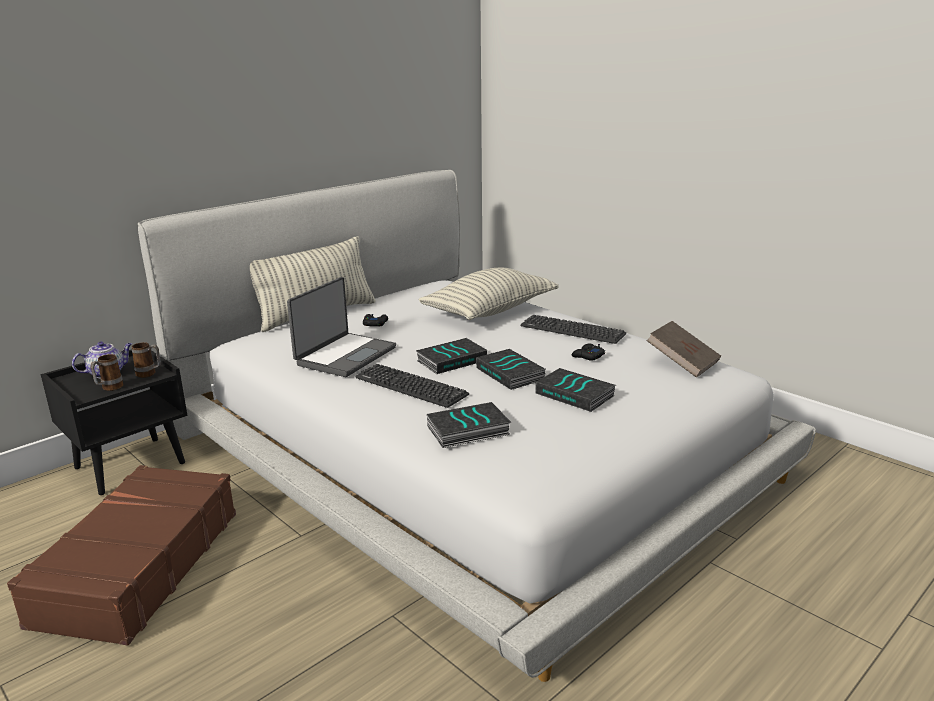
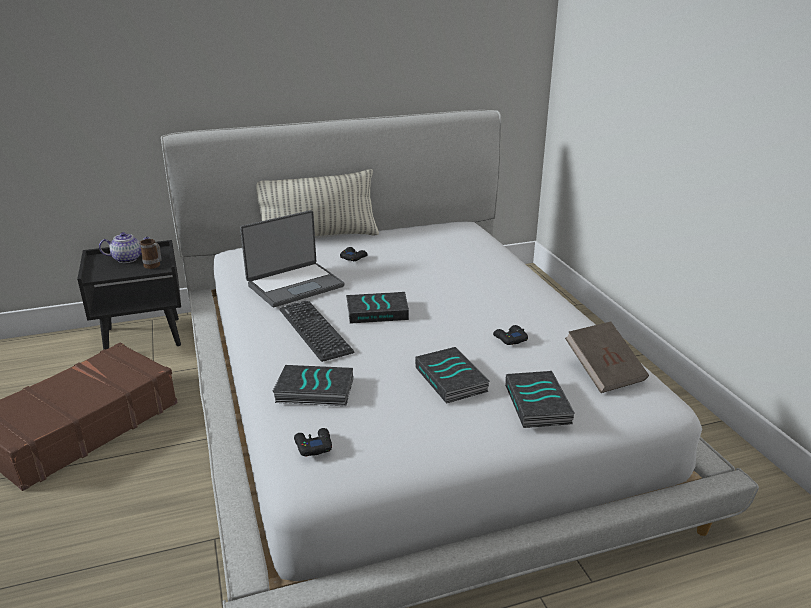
camera: 25 degrees right, 5 degrees up
(109, 388) = (116, 273): mug -> none
(490, 311) = (468, 266): pillow -> none
(511, 374) = (415, 340): book -> book (539, 404)
(516, 470) = (313, 446): none -> black game controller
(572, 330) = (526, 305): keyboard -> none

